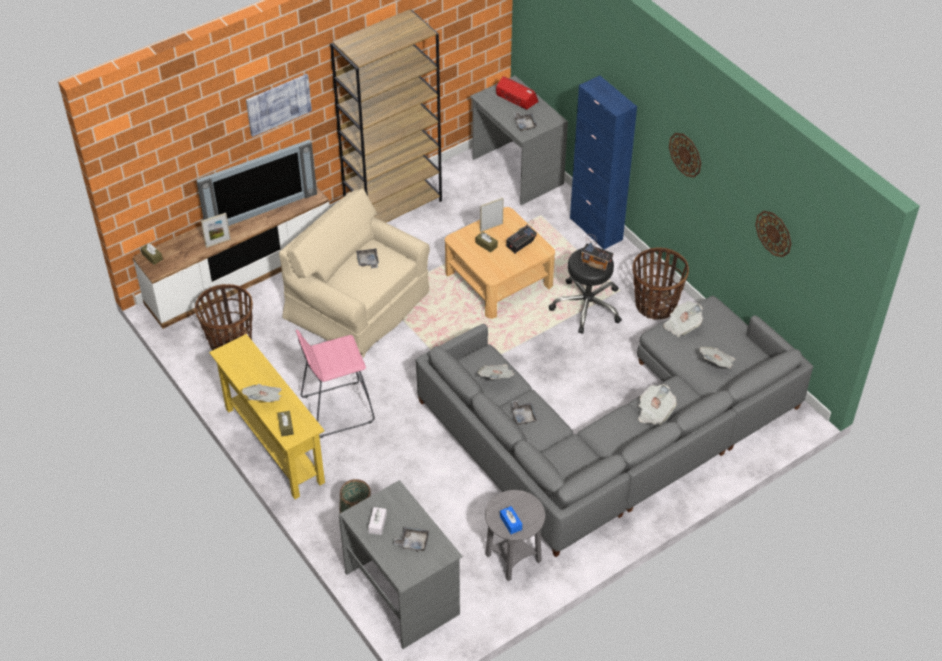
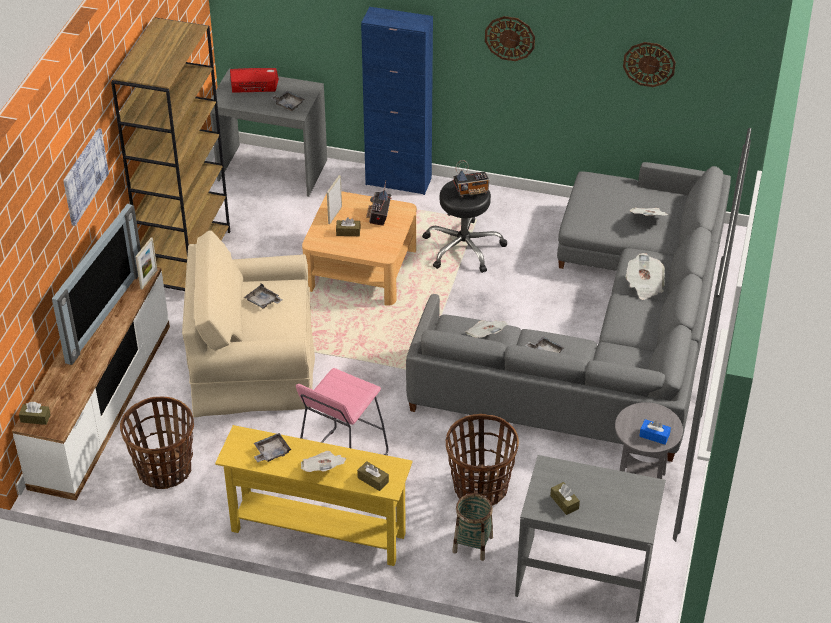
camera: 40 degrees left, 5 degrees down
(218, 243) = (92, 367): picture frame -> picture frame (149, 279)
(377, 524) = (564, 502): white tissue box -> brown tissue box
(413, 542) = (612, 496): grey tray -> grey tray (271, 452)
(655, 305) = (518, 215): basket -> basket (480, 488)
(682, 325) = (586, 206): newspaper -> none

